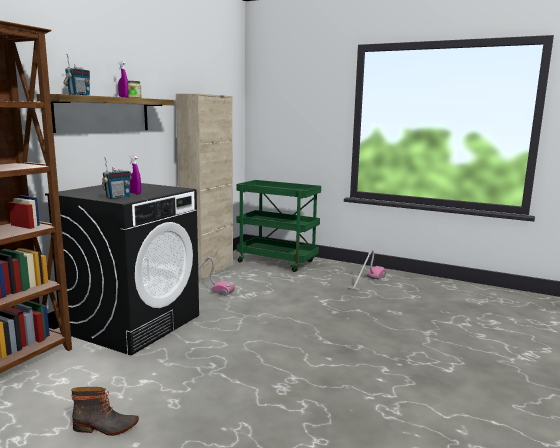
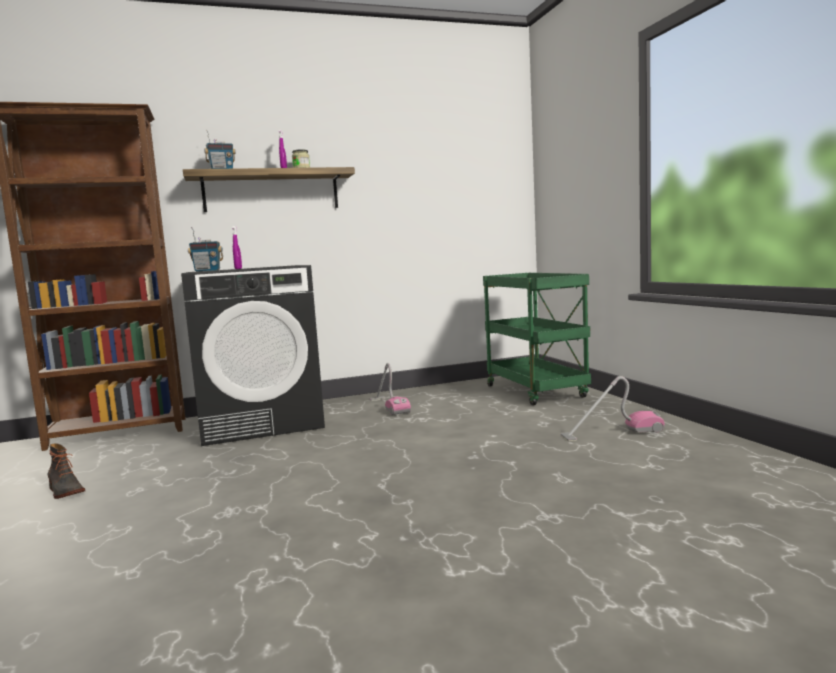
camera: 45 degrees right, 5 degrees down
(208, 270) = (435, 389): beige cabinet -> none

